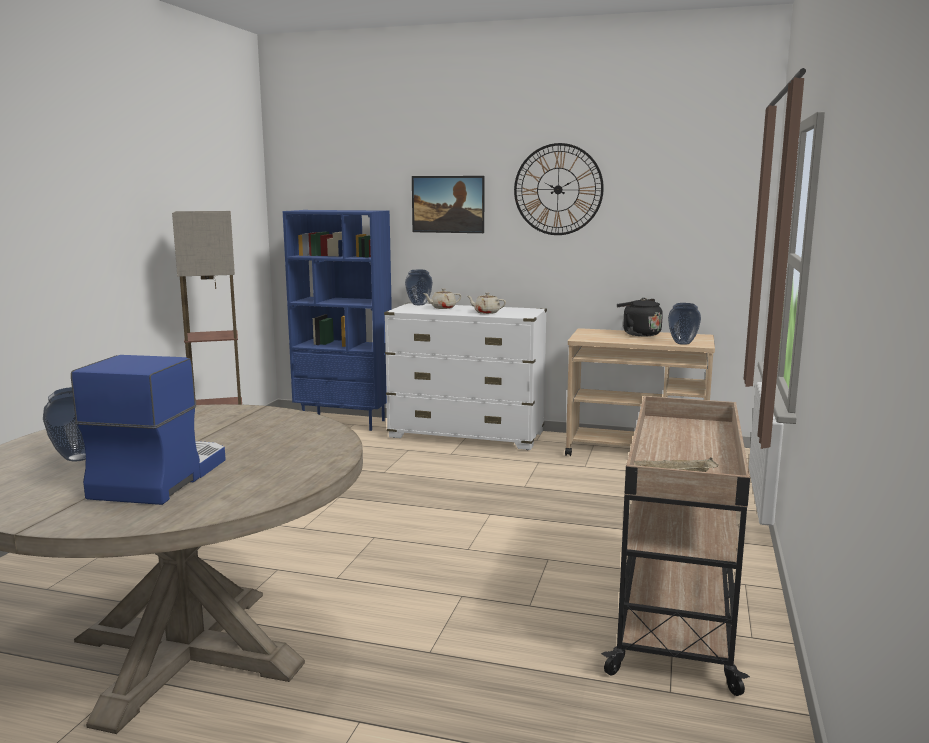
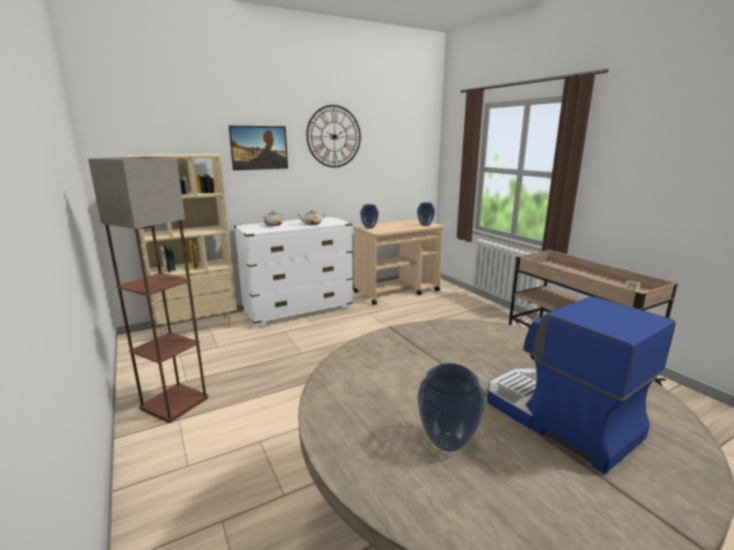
camera: 45 degrees left, 5 degrees up
(345, 422) = (198, 327): blue bookcase -> beige bookcase
(418, 304) = (248, 225): vase -> vase (369, 228)
(639, 334) = (391, 224): black kettle -> none

